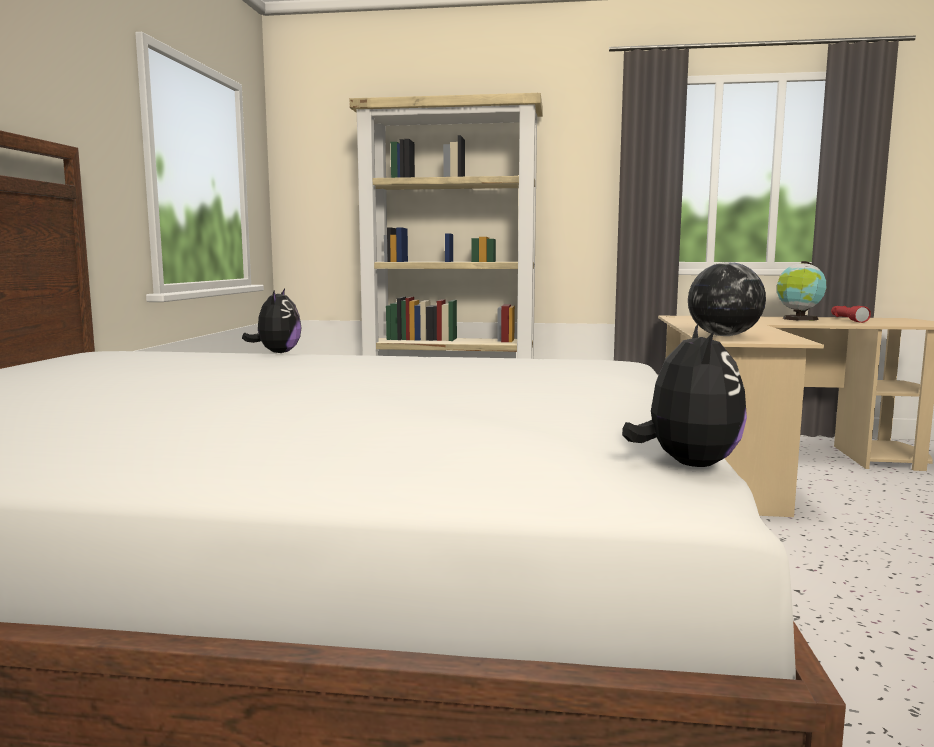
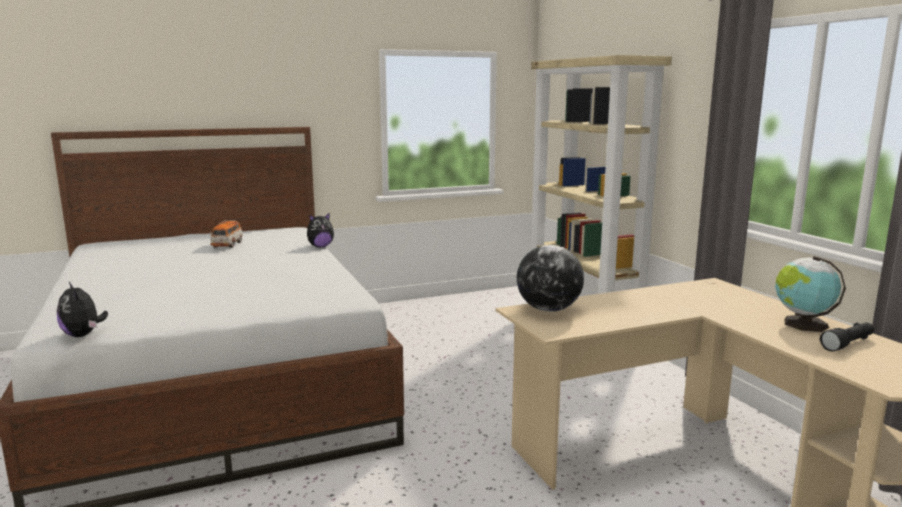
camera: 60 degrees right, 5 degrees up
(115, 375) = (227, 245): none -> toy car
(686, 464) = (83, 335): plush toy -> plush toy turned 75 degrees clockwise
(847, 320) = (848, 344): red flashlight -> black flashlight

